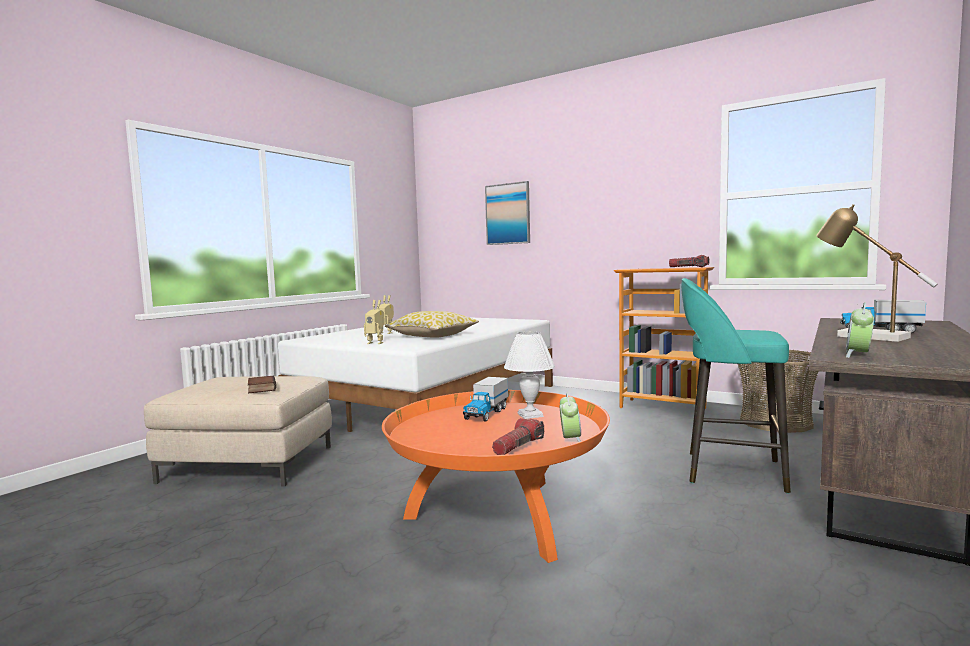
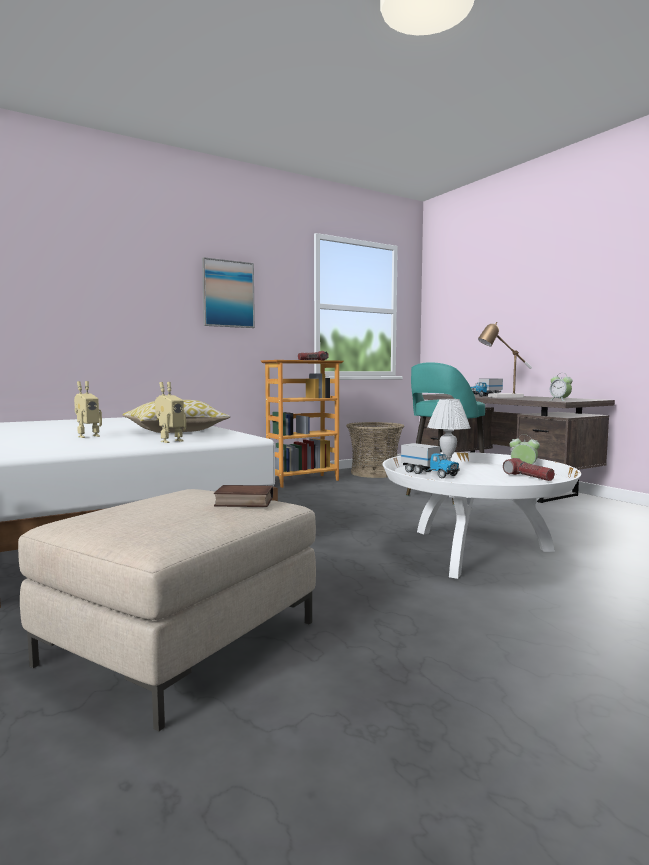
camera: 65 degrees left, 0 degrees up
(498, 516) = (474, 551): orange coffee table -> white coffee table
(508, 214) = (107, 289): picture -> picture (228, 294)

